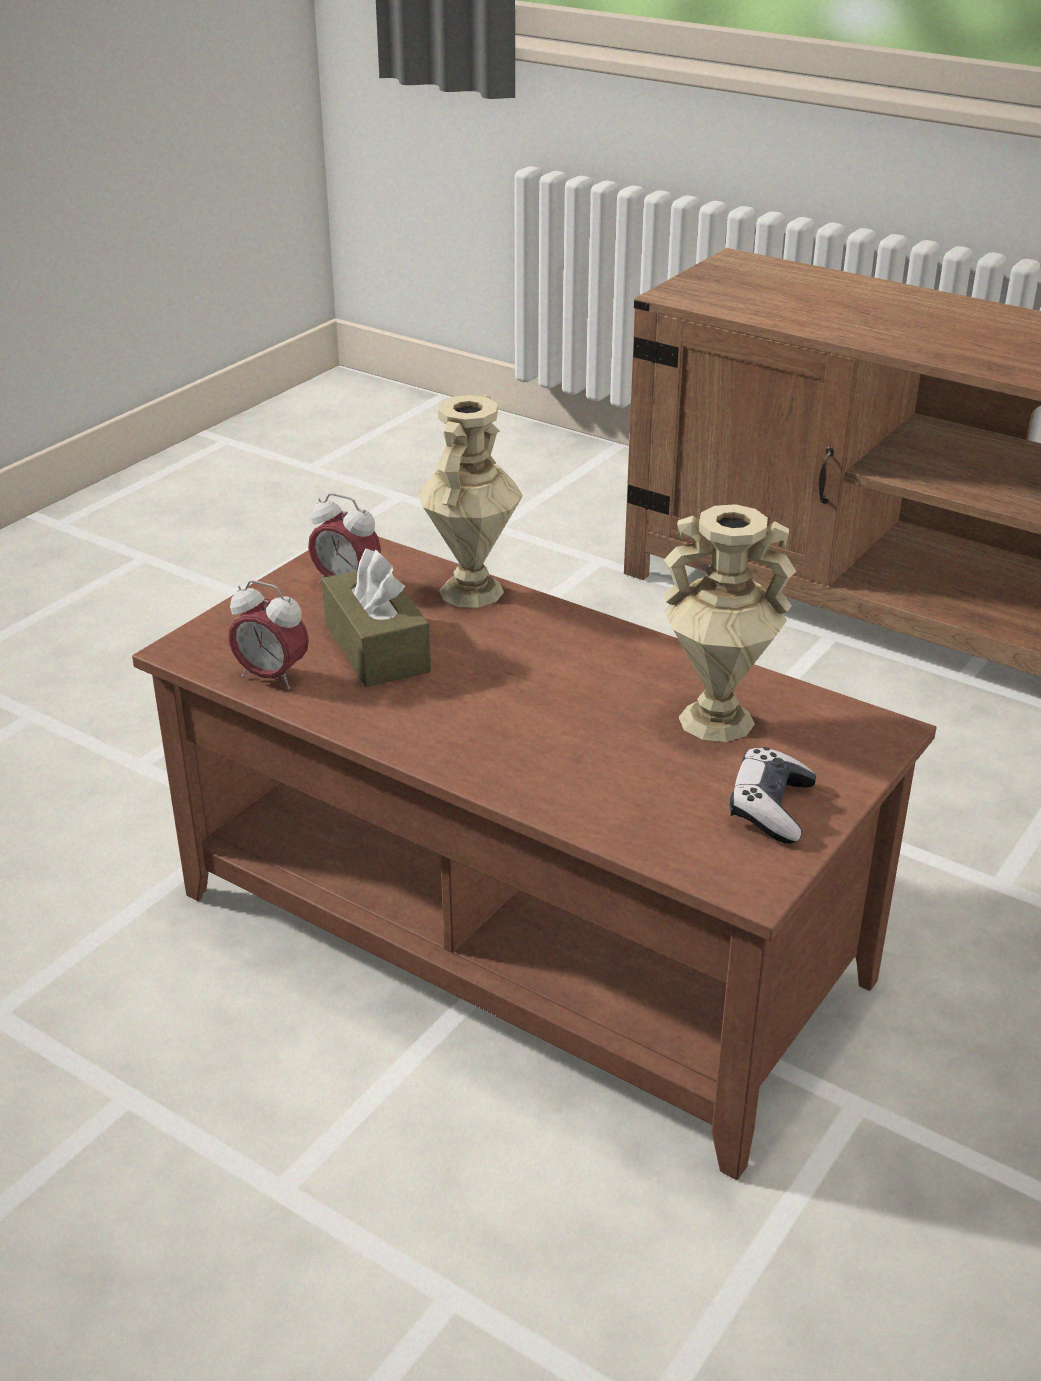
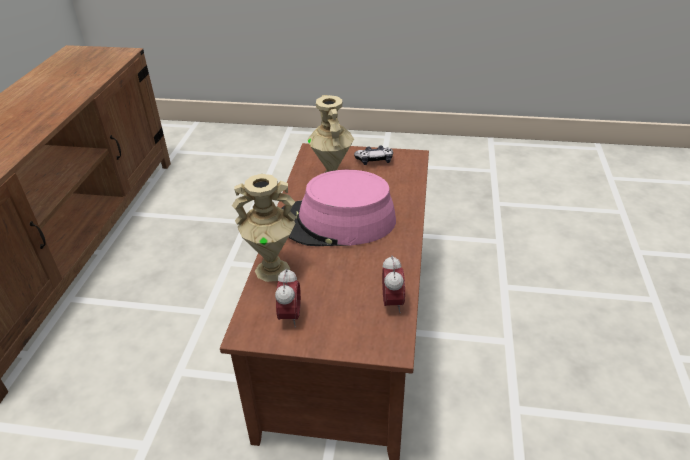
camera: 115 degrees left, 5 degrees up
(377, 648) = (344, 279): brown tissue box -> none
(551, 684) = (336, 222): none -> pink hat

